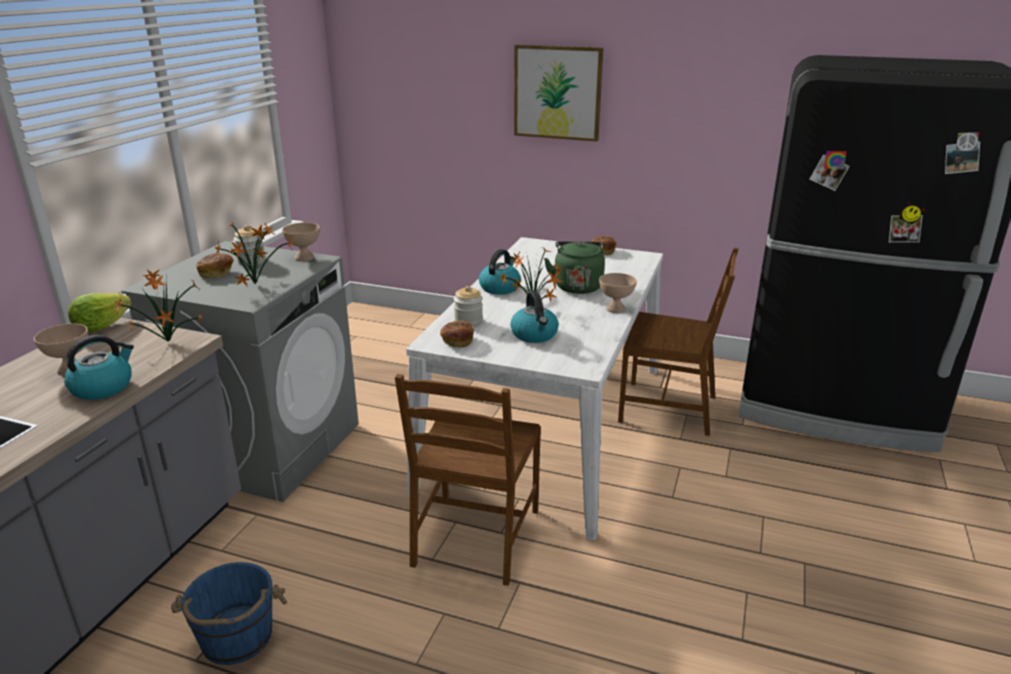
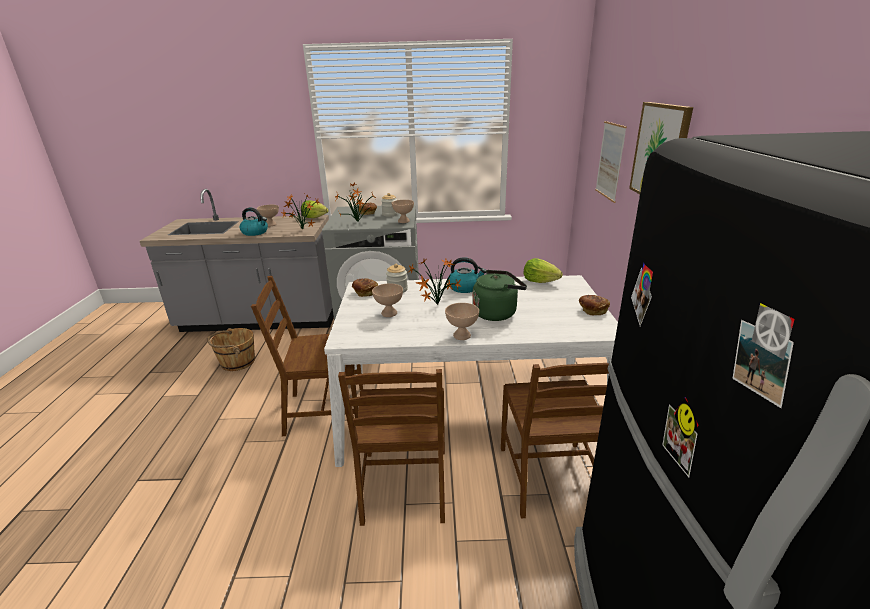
camera: 70 degrees right, 0 degrees up
(236, 638) = (237, 362): blue bucket -> brown bucket
(444, 113) = (610, 161): none -> picture
(519, 254) = (539, 281): none -> lettuce
(534, 335) = (389, 313): kettle -> beige bowl
(647, 492) = (404, 486): none -> brown chair

